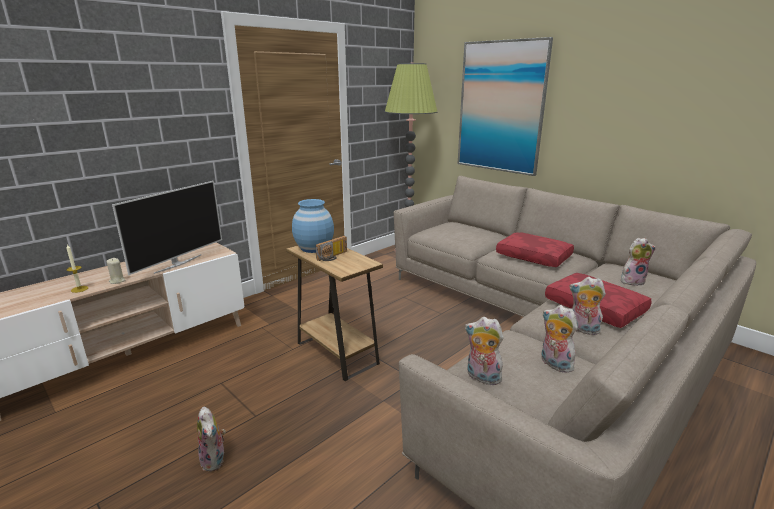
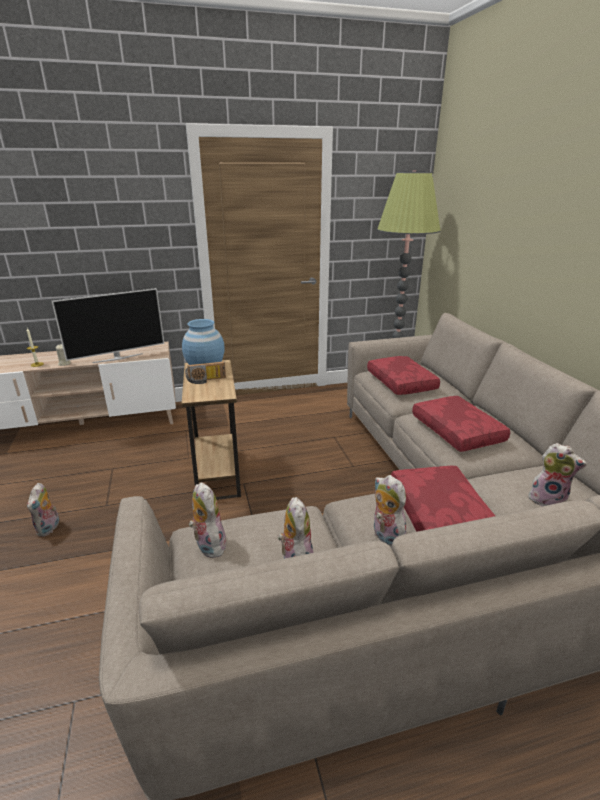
camera: 30 degrees right, 5 degrees up
(456, 235) = (402, 383): none -> red pillow
(501, 107) = (503, 232): picture -> none

